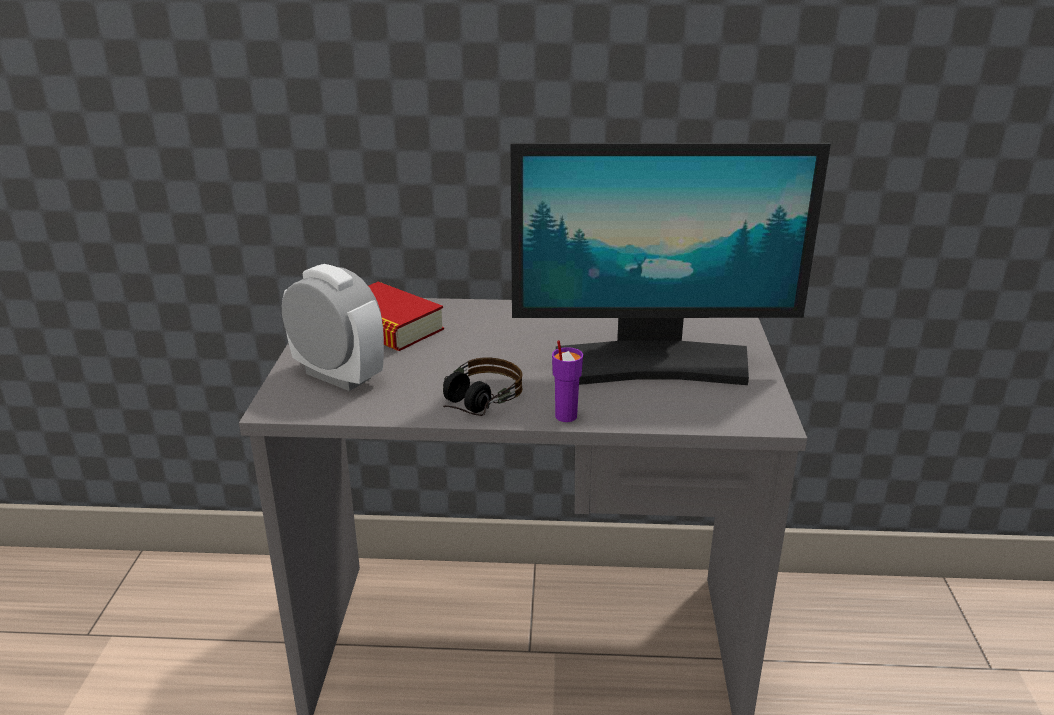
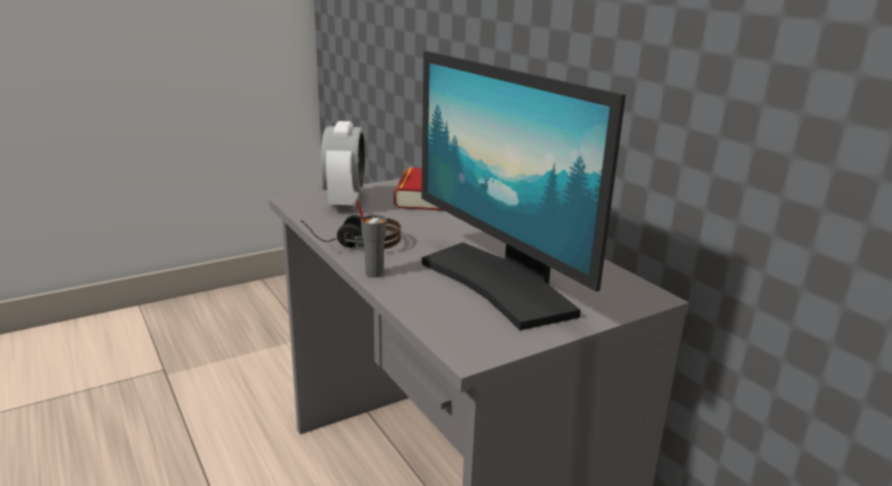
camera: 55 degrees right, 5 degrees down
(565, 416) = (374, 273): purple cup -> grey cup

